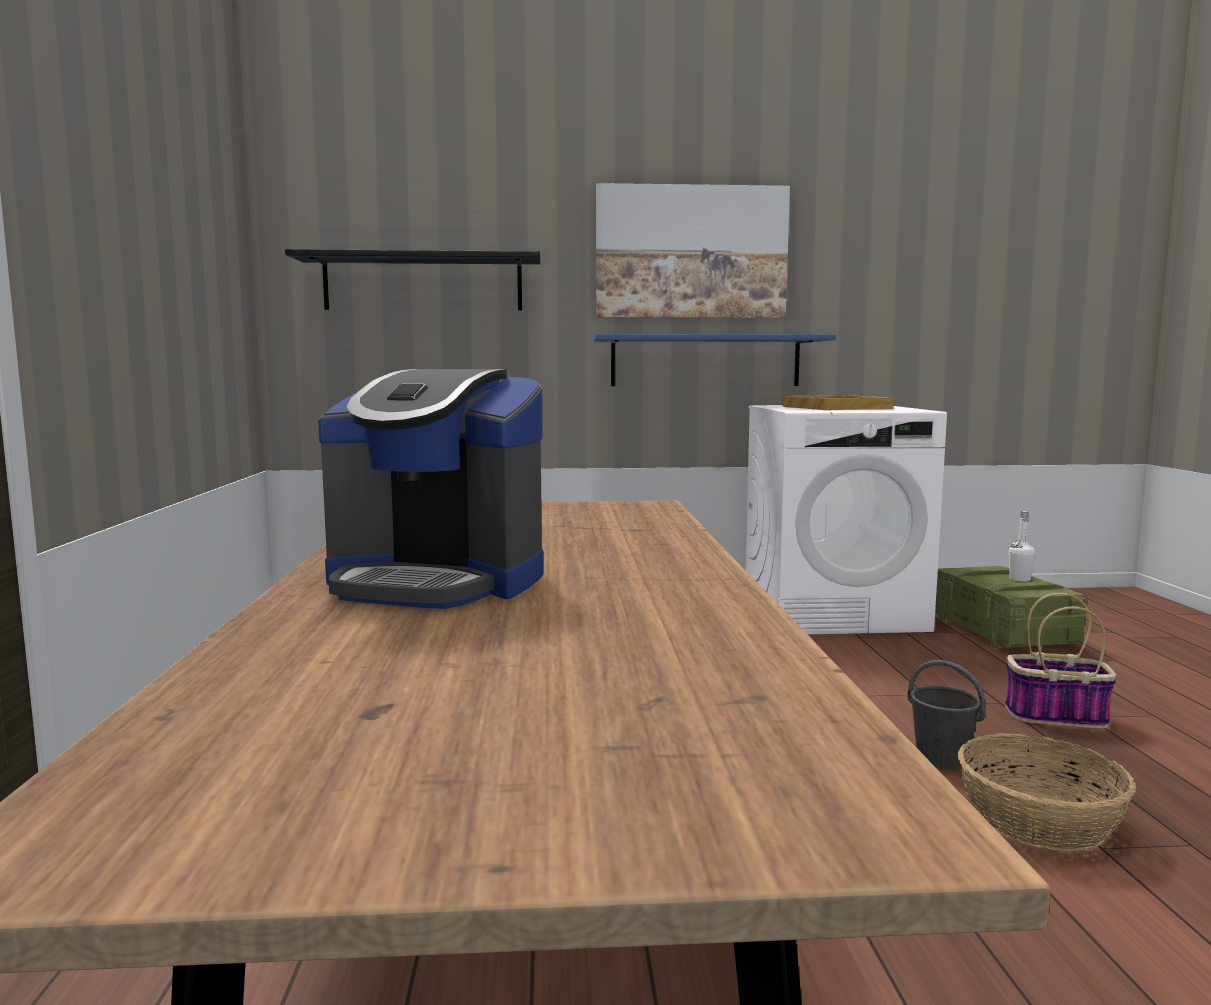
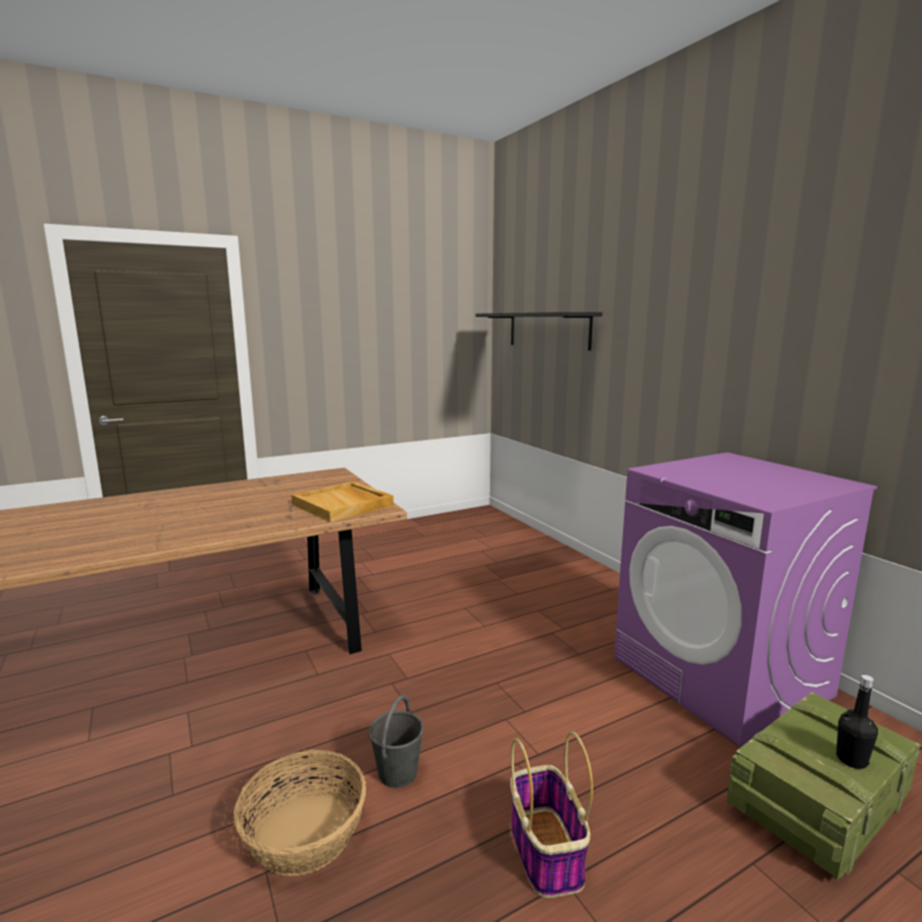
camera: 65 degrees right, 5 degrees up
(437, 582) = (155, 507): coffee machine -> none
(691, 252) = (699, 304): picture -> none
(705, 361) = (701, 404): blue shelf -> none
(833, 613) = (720, 676): white washing machine -> purple washing machine
(836, 407) = (747, 475): beige tray -> beige tray (343, 504)
(1019, 579) = (851, 759): white bottle -> black bottle

